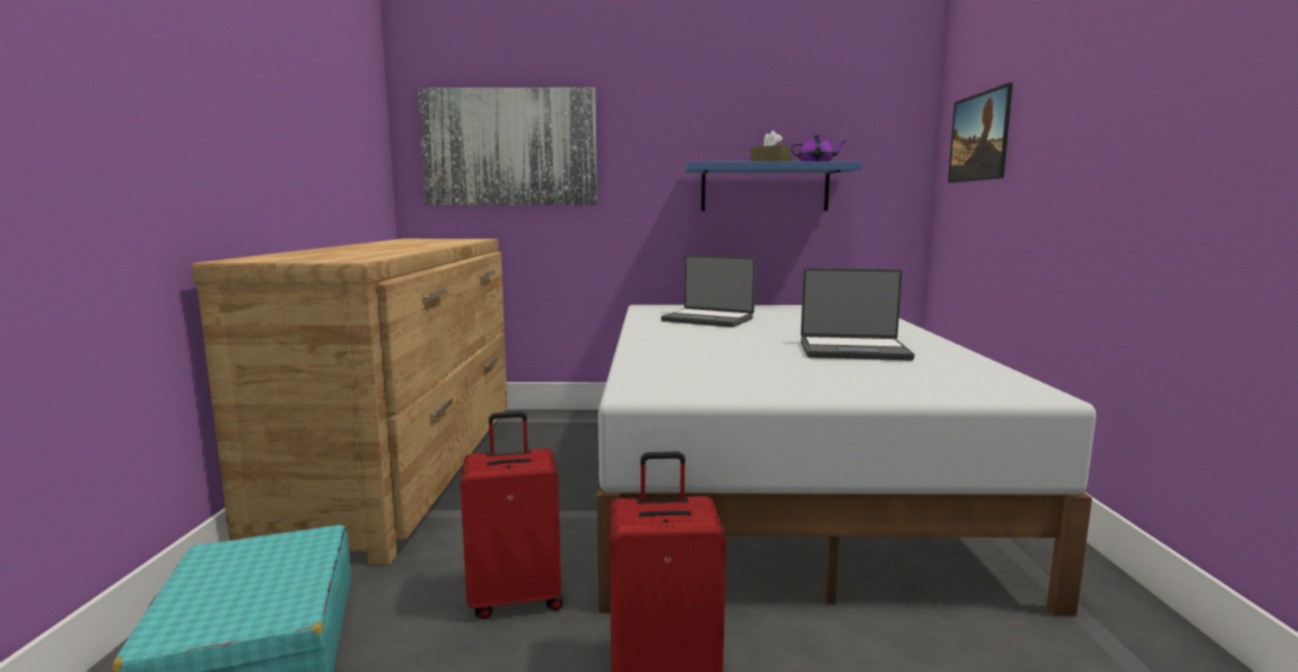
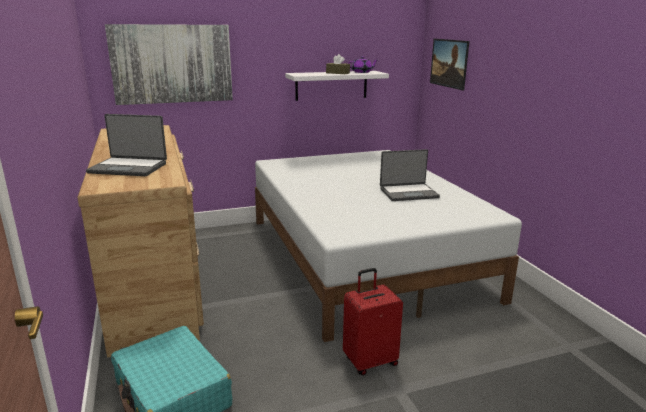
camera: 20 degrees left, 10 degrees up
(516, 598) = (280, 343): red suitcase -> none
(708, 319) = (316, 172): laptop -> laptop (129, 168)
(764, 188) = (331, 85): blue shelf -> white shelf

